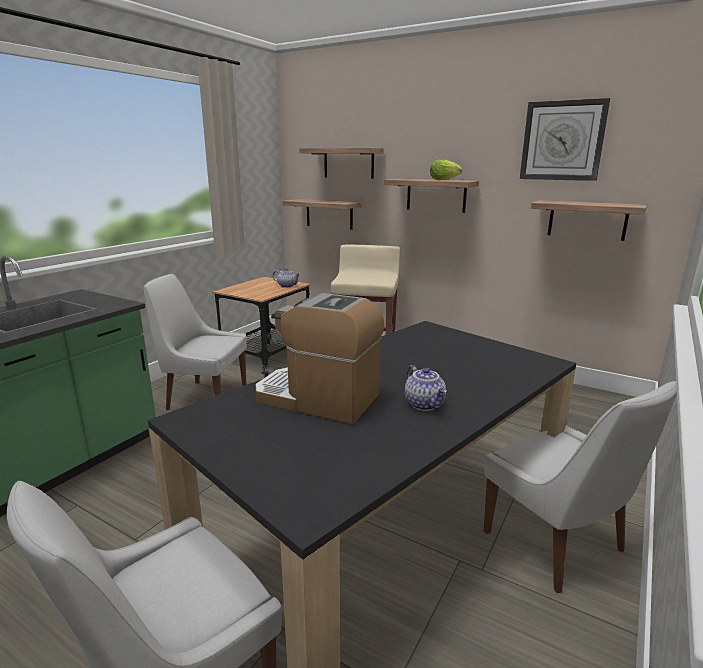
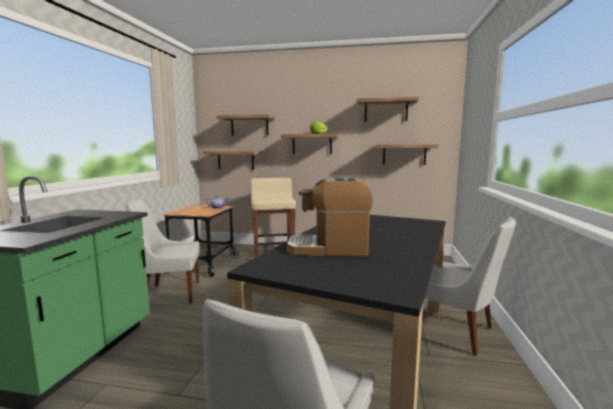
camera: 20 degrees left, 10 degrees down
(425, 404) = (395, 244): teapot -> none
(562, 141) = (386, 110): wall clock -> shelf

